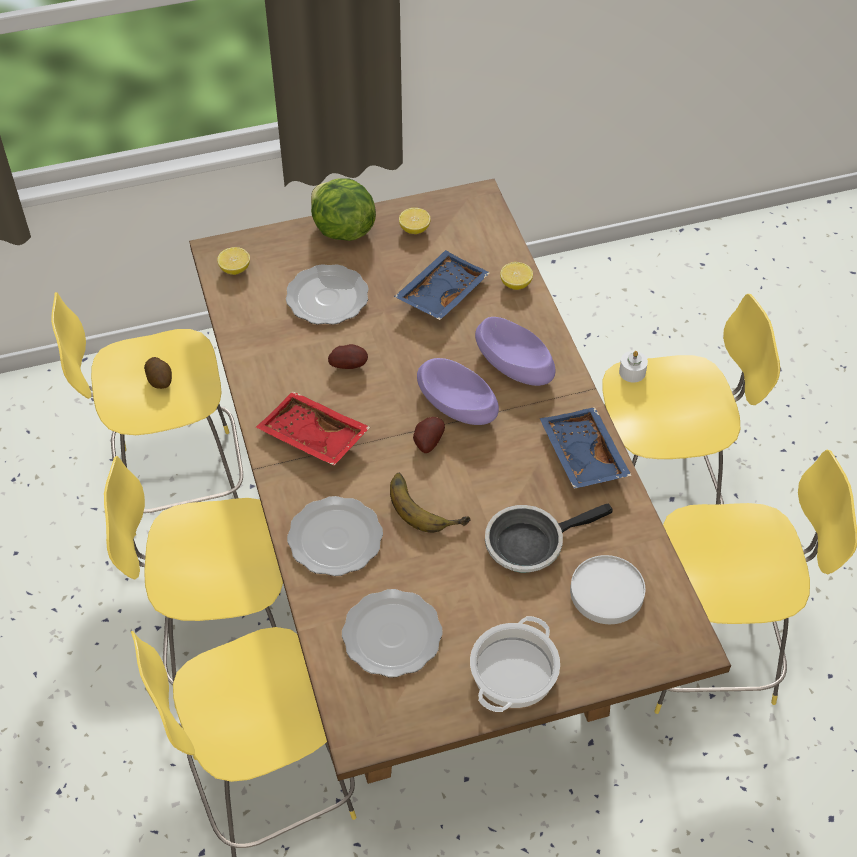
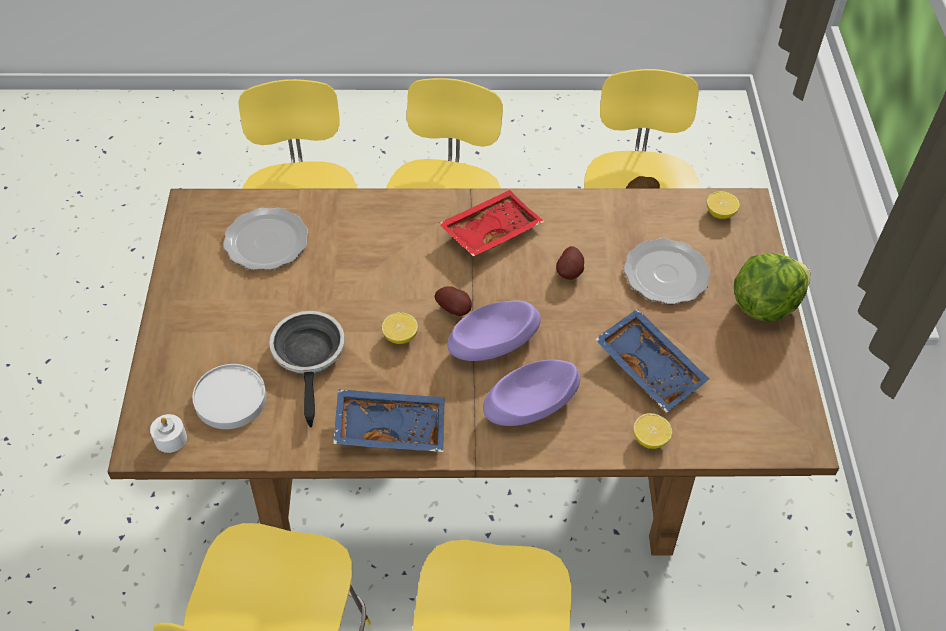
camera: 105 degrees right, 0 degrees up
(335, 537) = (377, 226): plate -> none
(414, 229) = (756, 367): lemon -> lemon (400, 336)
(427, 503) = (385, 293): banana -> none
(513, 670) = (192, 310): cooking pot -> none
(632, 372) = (549, 584): white candle -> white candle (170, 439)

